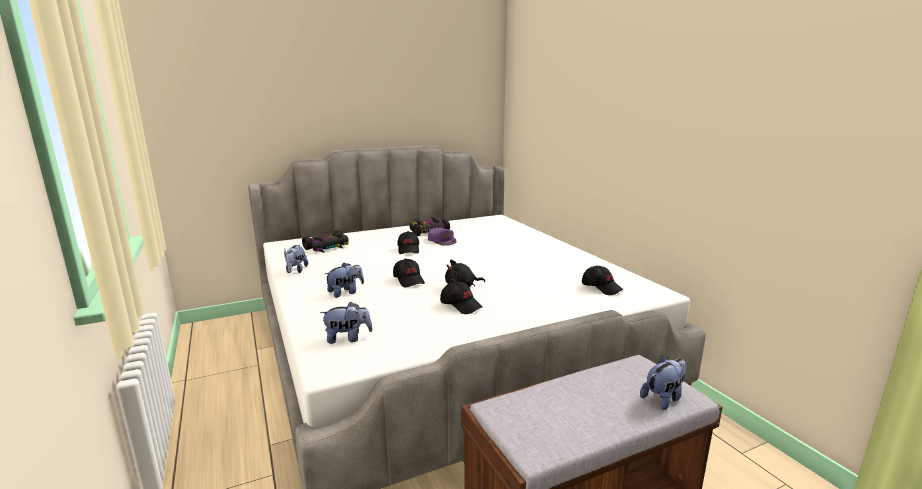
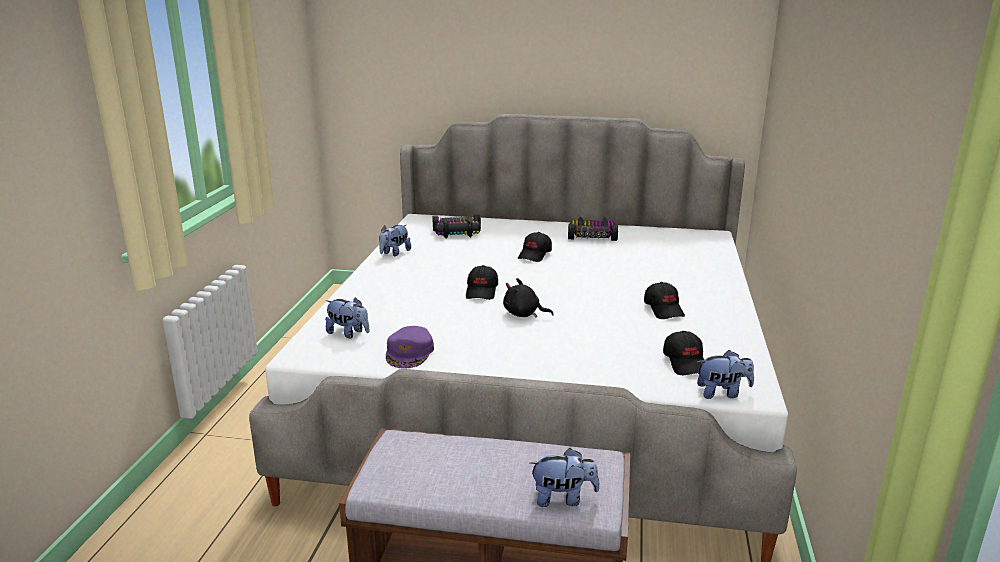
camera: 35 degrees right, 5 degrees up
(345, 292) = (406, 288): plush toy -> plush toy (722, 393)
(442, 240) = (591, 252): purple cap -> purple cap (410, 353)
(461, 305) = (491, 334): black cap -> black cap (664, 309)

